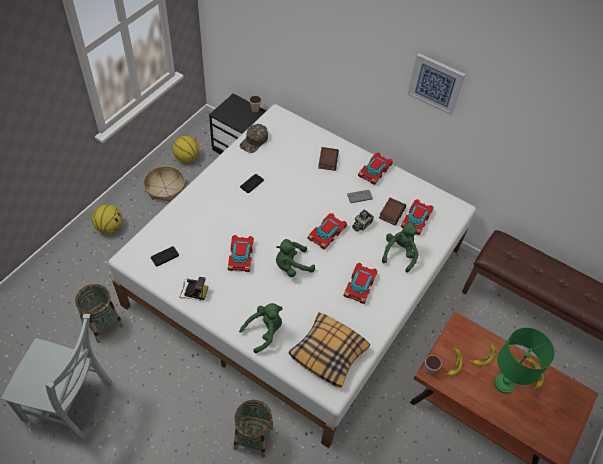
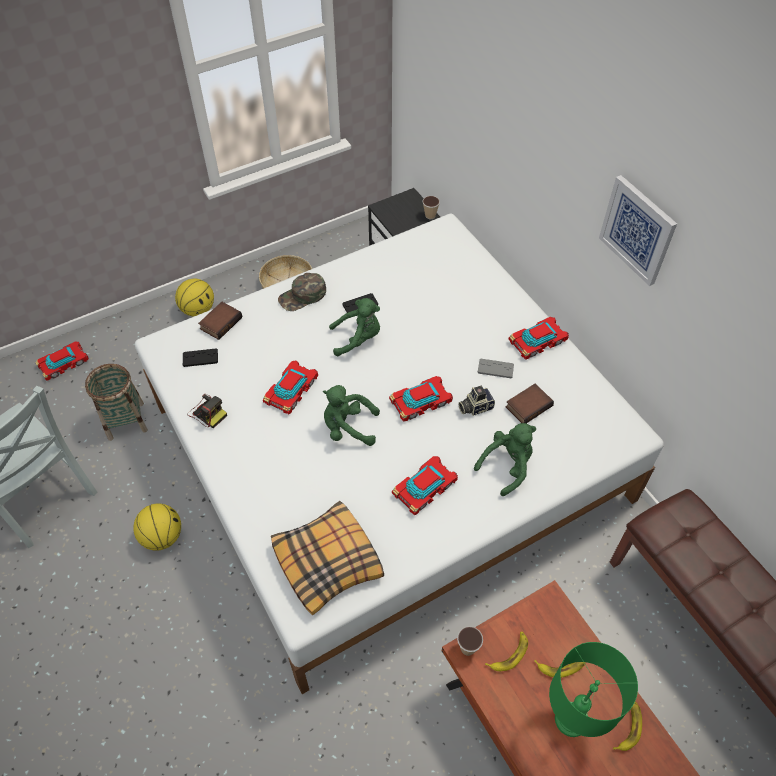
camera: 30 degrees right, 0 degrees up
(187, 158) = (333, 256): basketball -> basketball (162, 536)
(253, 438) = (216, 635): basket -> none
(254, 141) = (395, 252): green cap -> green cap (302, 296)
(264, 331) = (262, 498): green plush toy -> green plush toy (358, 339)
(327, 160) = (478, 306): book -> book (220, 322)
(416, 219) = (560, 428): toy car -> toy car (64, 364)

